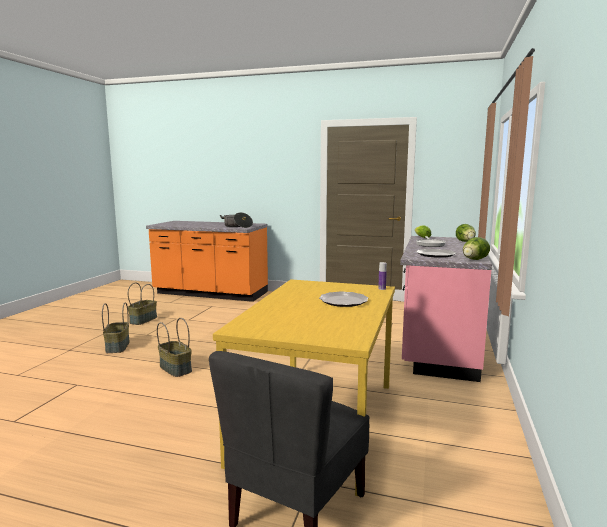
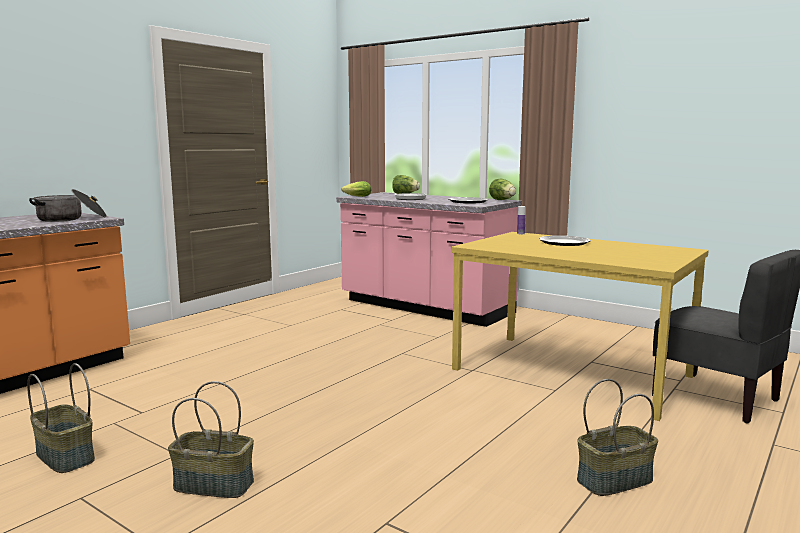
camera: 70 degrees left, 0 degrees up
(176, 369) = (383, 432): basket -> basket (614, 479)

